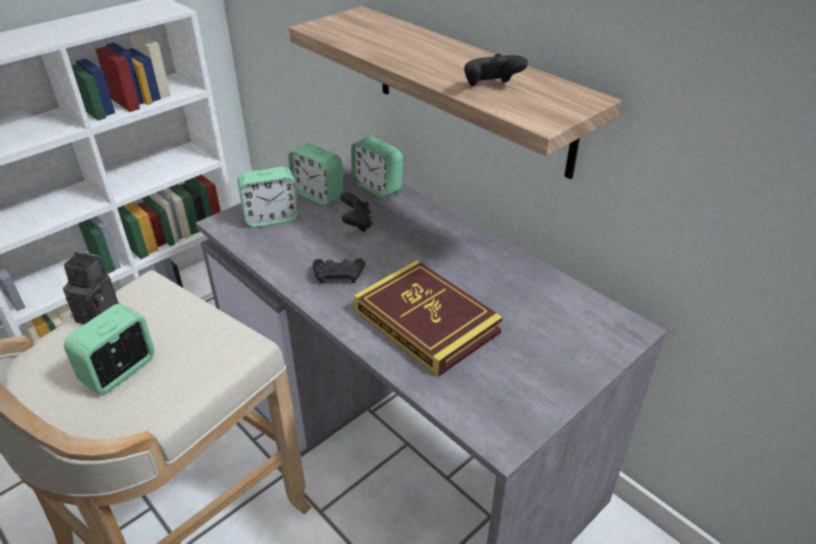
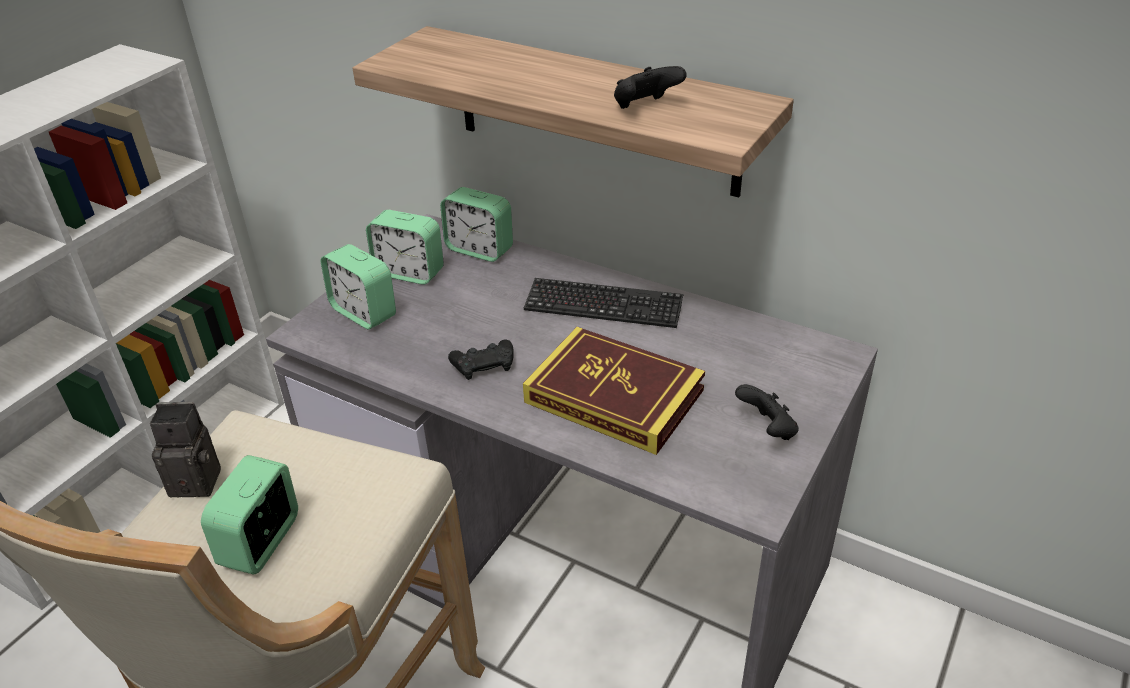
camera: 15 degrees left, 0 degrees up
(271, 217) = (364, 312): alarm clock -> alarm clock turned 75 degrees clockwise
(356, 224) = (476, 300): black game controller -> black game controller (767, 429)
(451, 248) = (603, 306): none -> keyboard

